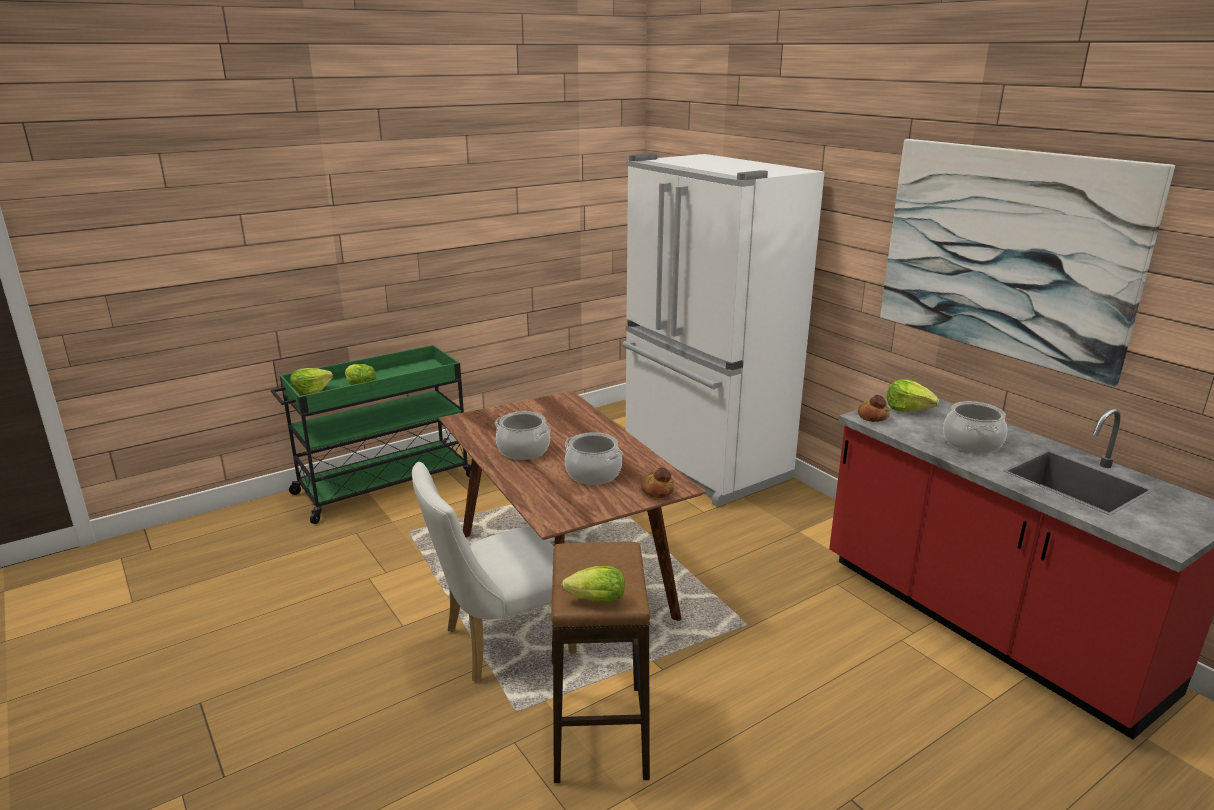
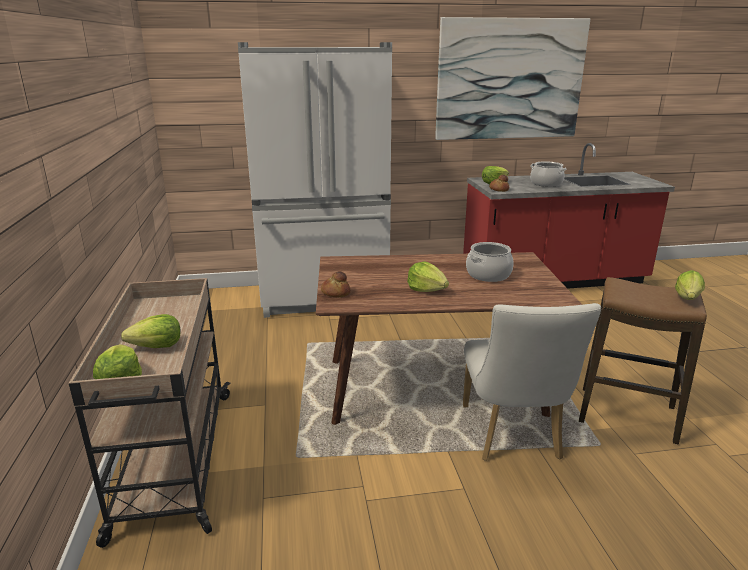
camera: 65 degrees left, 0 degrees up
(383, 486) = (174, 461): green cart -> beige cart
(523, 450) = (426, 289): cooking pot -> lettuce
(658, 490) = (526, 262): bread -> bread (336, 293)

